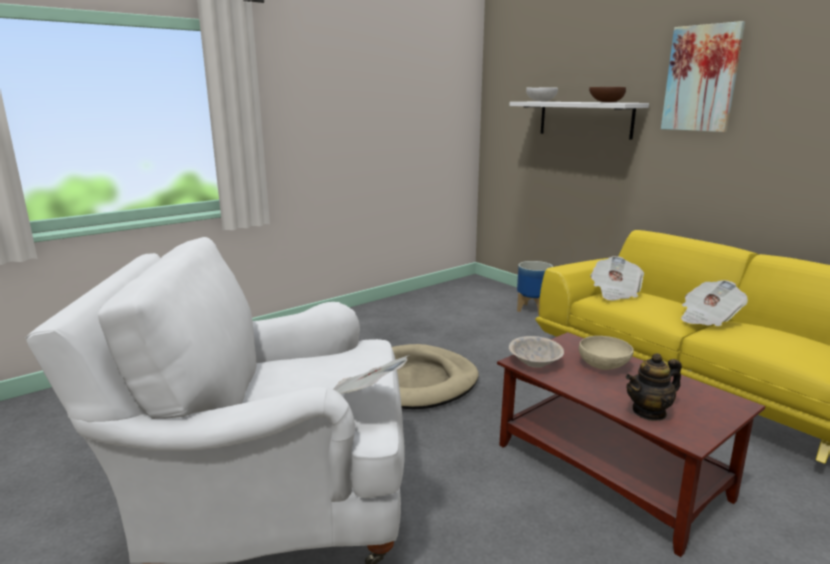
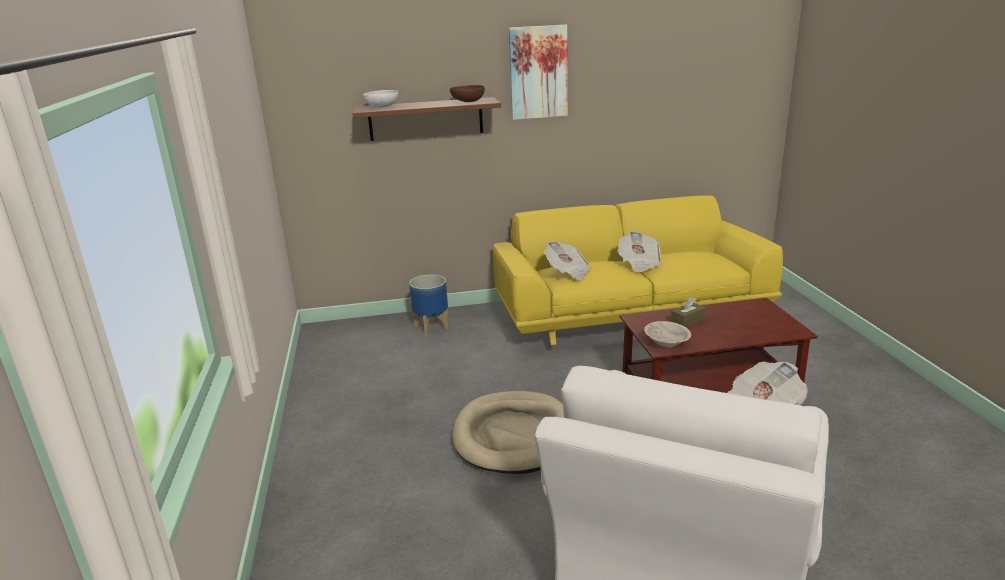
camera: 60 degrees left, 5 degrees up
(585, 119) = (426, 119): white shelf -> brown shelf
(604, 365) = (687, 321): beige bowl -> brown tissue box
(649, 412) = (760, 330): teapot -> none

